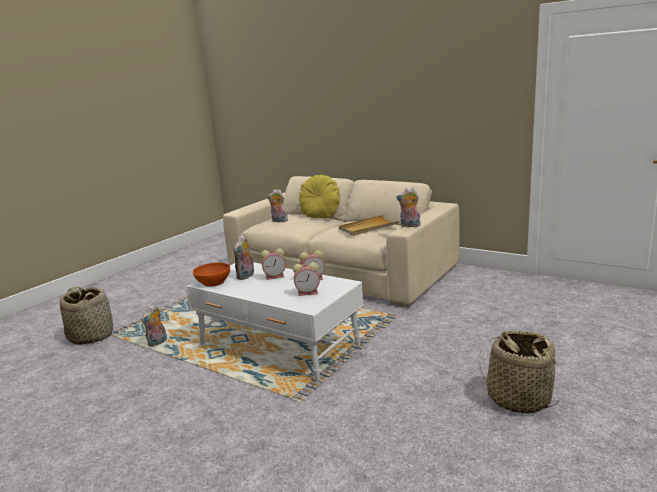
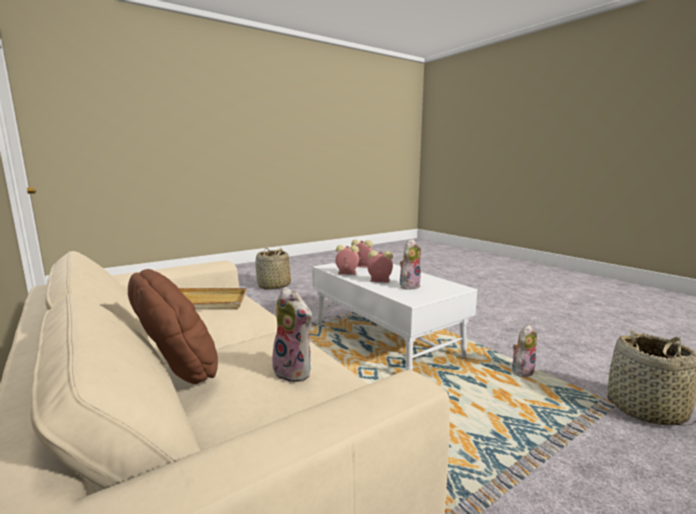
camera: 160 degrees left, 5 degrees down
(213, 282) = (445, 286): orange bowl -> none
(320, 217) = (178, 377): yellow pillow -> brown pillow
(409, 226) = (197, 265): plush toy -> none

